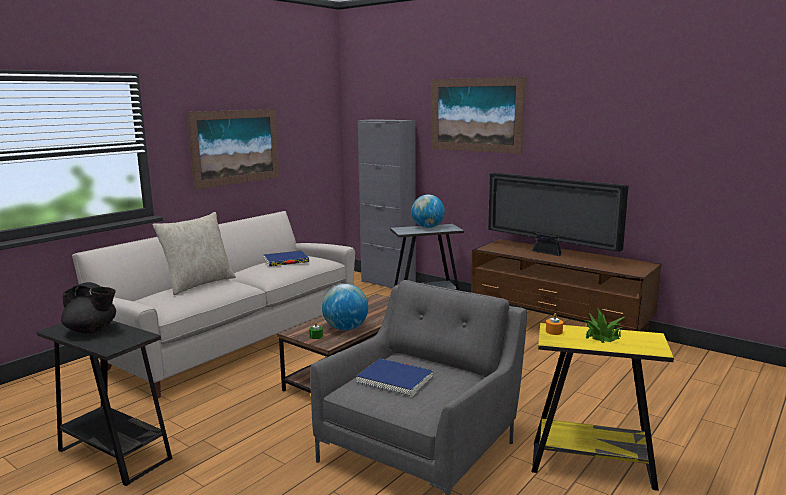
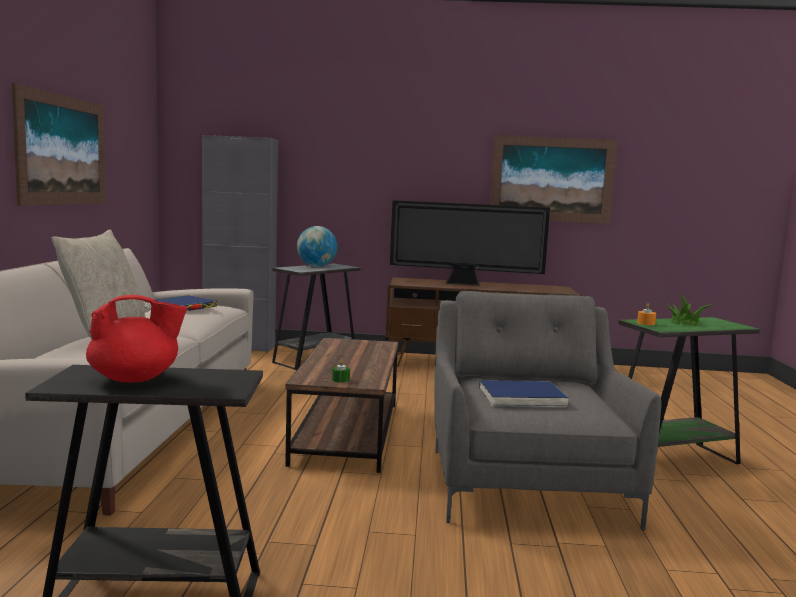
camera: 35 degrees left, 5 degrees down
(92, 330) = (136, 379): black teapot -> red teapot
(345, 329) = (359, 369): globe -> none
(475, 115) = (361, 136): picture -> picture (552, 179)
(592, 465) = (673, 459): yellow side table -> green side table

